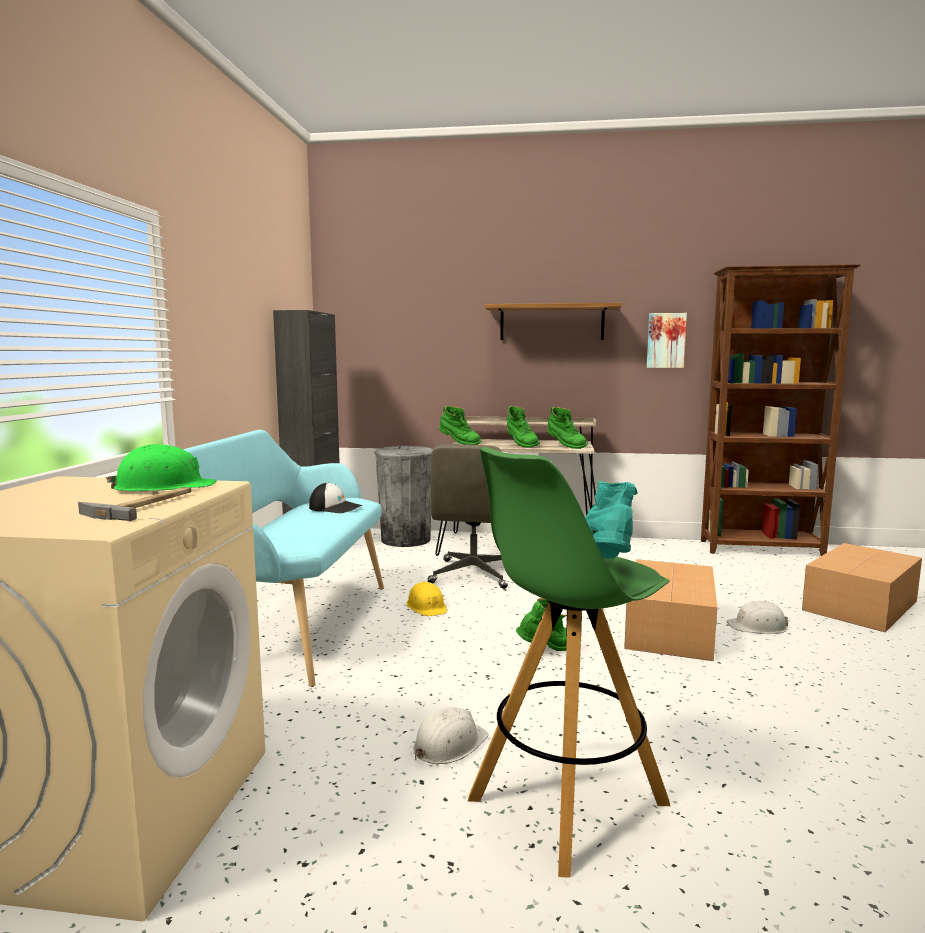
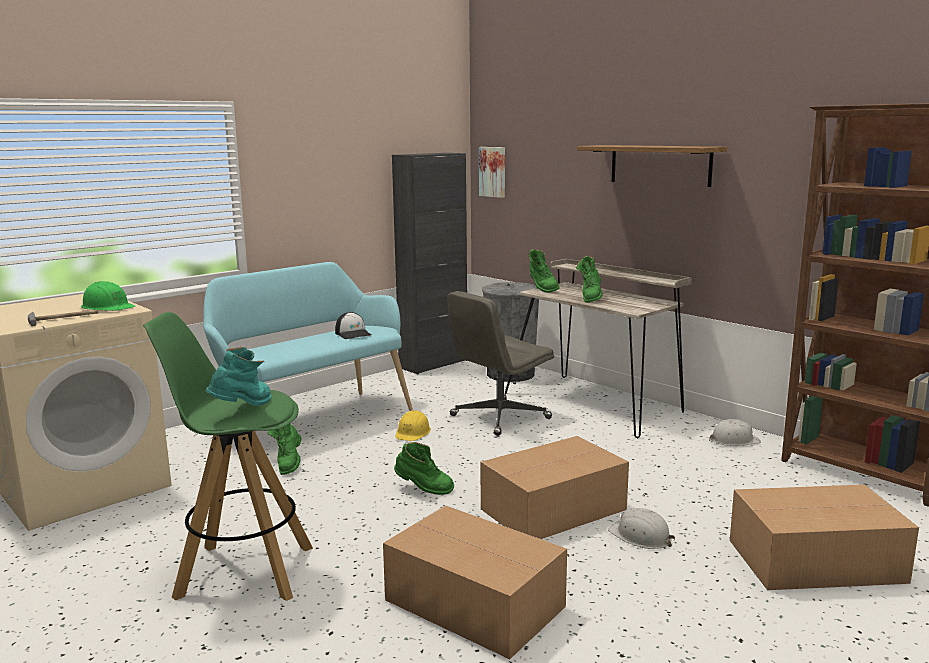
camera: 40 degrees right, 5 degrees up
(449, 744) = (252, 518): white hard hat -> white hard hat (734, 440)
(565, 446) = (627, 306): green boot -> green boot (289, 464)
(666, 340) = (779, 191): picture -> picture (493, 171)
(794, 723) = (476, 604): none -> cardboard box

